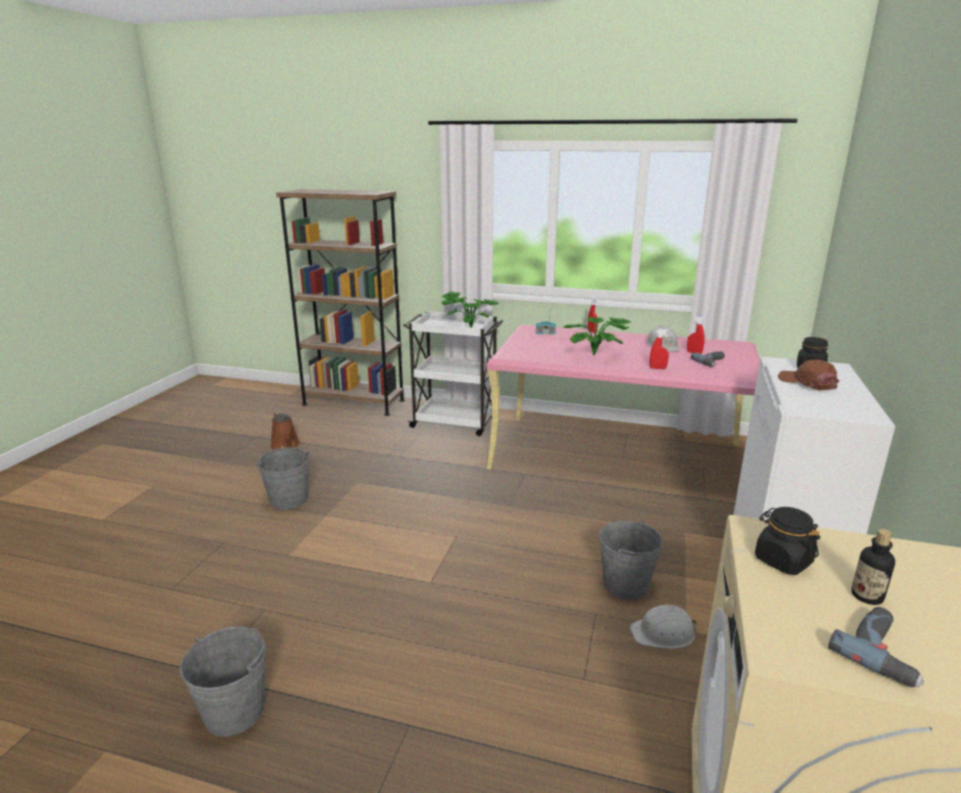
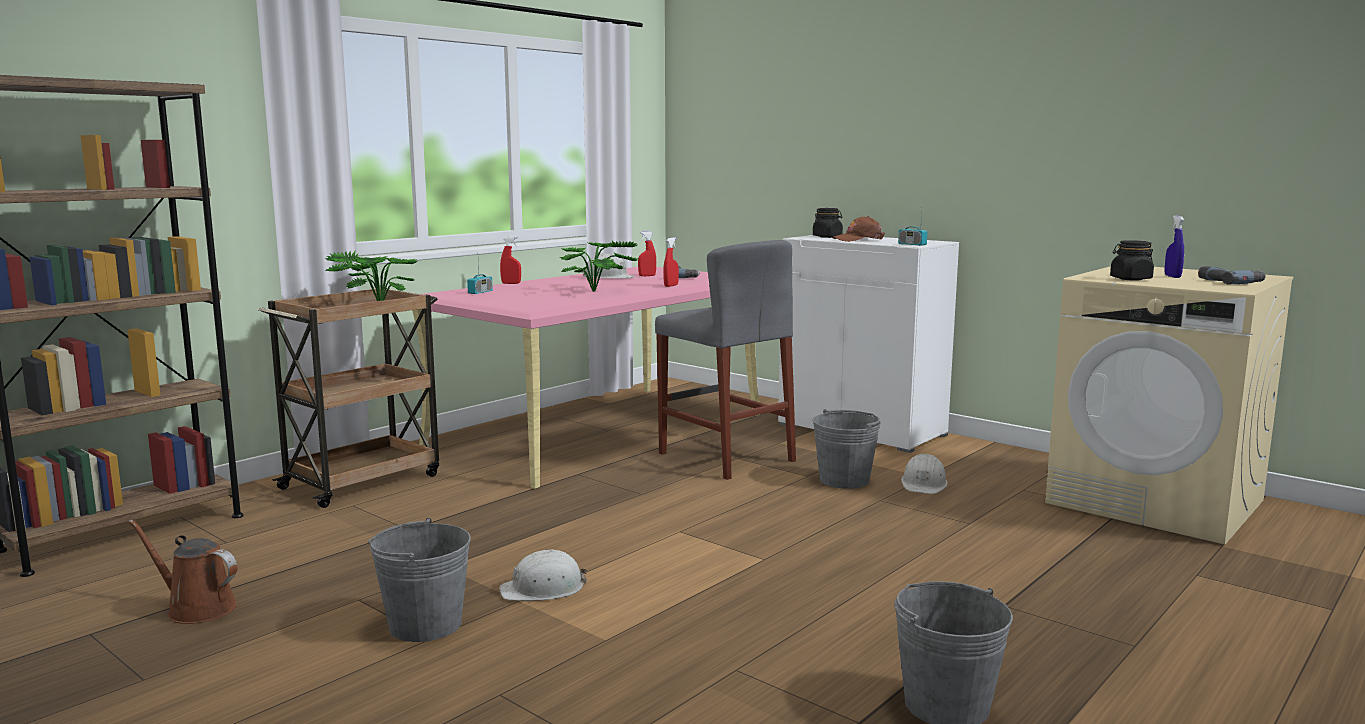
camera: 65 degrees left, 10 degrees down
(286, 446) = (196, 608): brown watering can -> brown watering can turned 150 degrees counterclockwise
(343, 517) = (543, 589): none -> white hard hat
(455, 422) = (363, 481): white cart -> brown cart
(620, 517) = (725, 457): none -> grey stool
(806, 408) = (912, 244): none -> radio
(867, 596) = (1172, 276): bottle -> blue spray bottle

